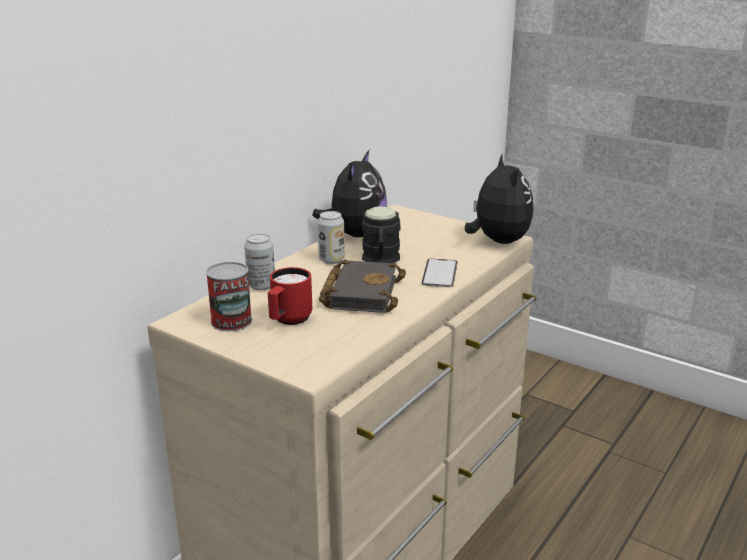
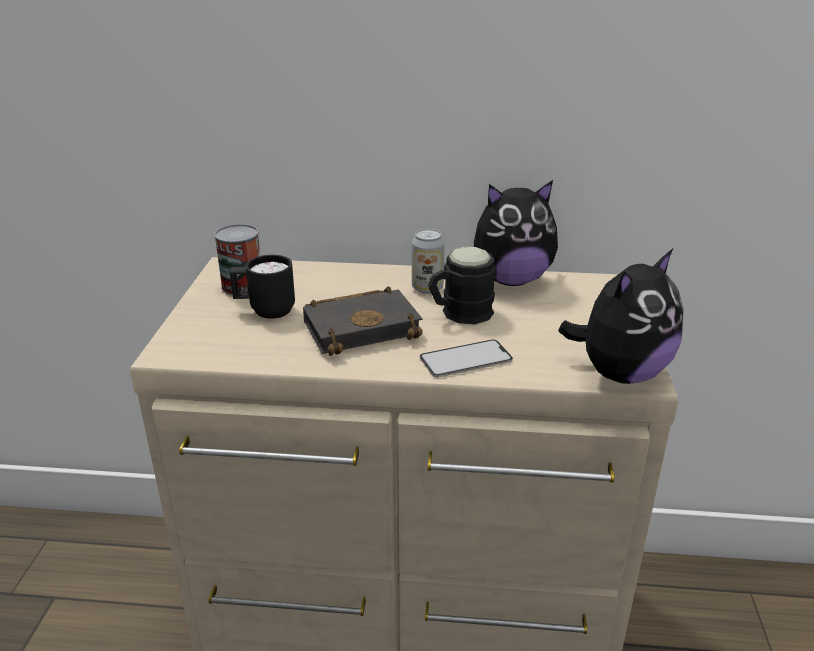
camera: 60 degrees right, 5 degrees up
(261, 285) = (328, 275): can -> none
(288, 321) = (265, 310): red mug -> black mug

